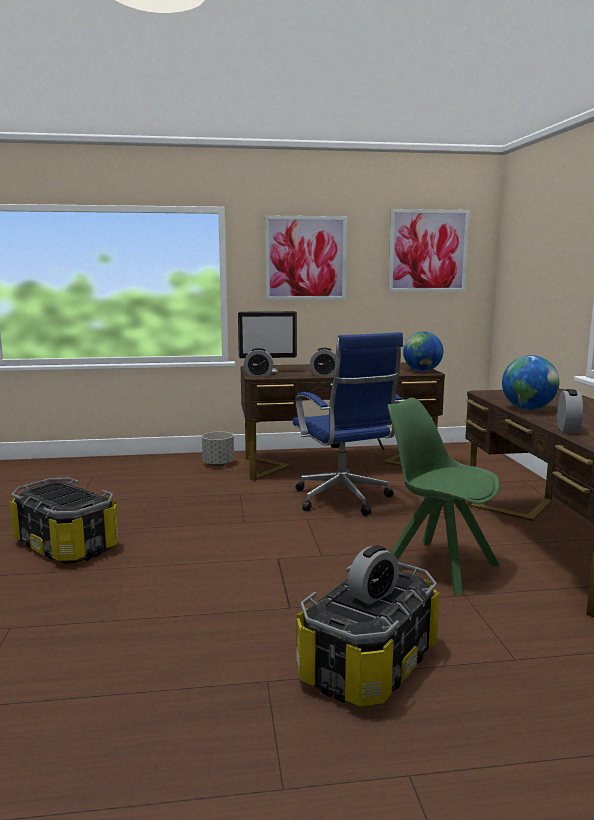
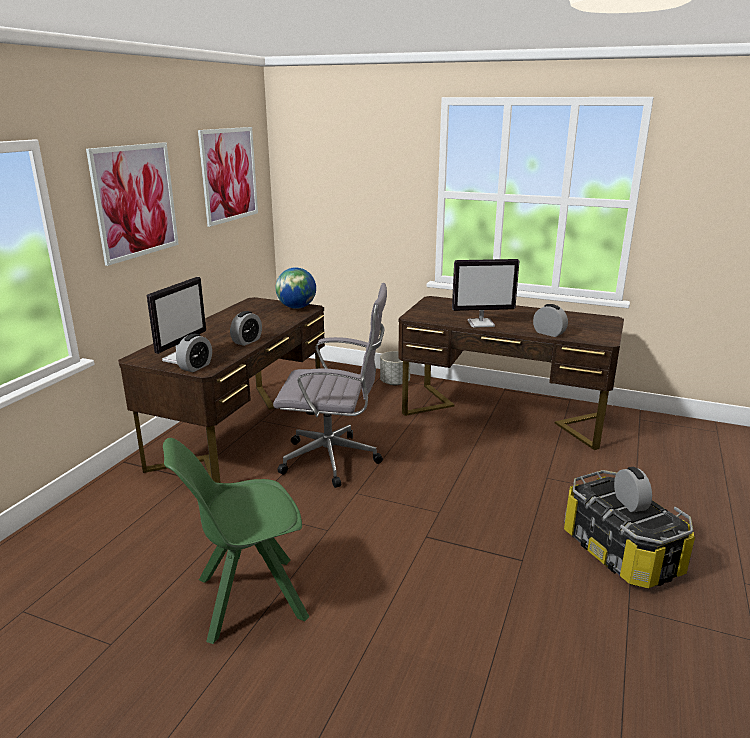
camera: 60 degrees left, 10 degrees up
(65, 545) = (261, 685): storage box -> none
(218, 464) = (134, 495): grey planter -> grey planter (394, 382)
(344, 500) = (334, 460): blue office chair -> grey office chair
(437, 565) = (495, 469): green chair -> green chair (247, 599)
(528, 409) = (481, 323): globe -> monitor

